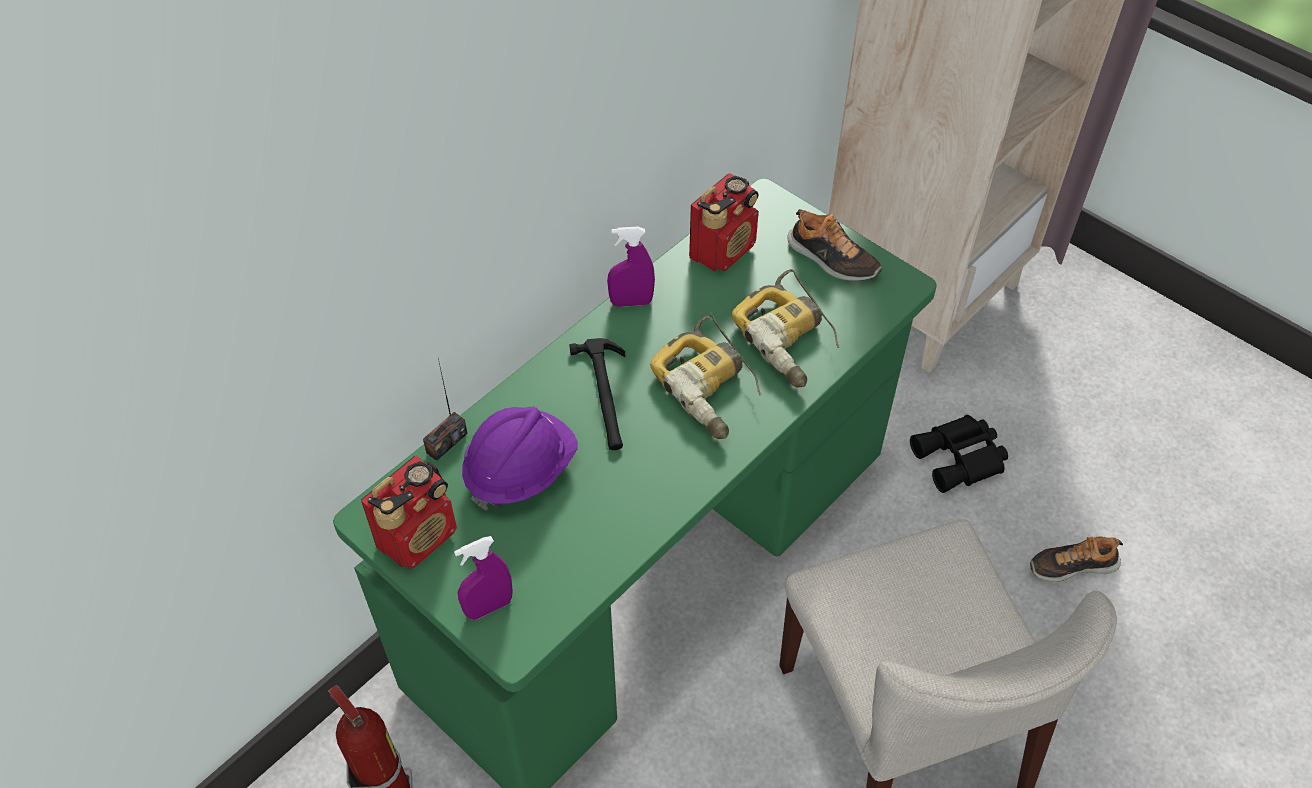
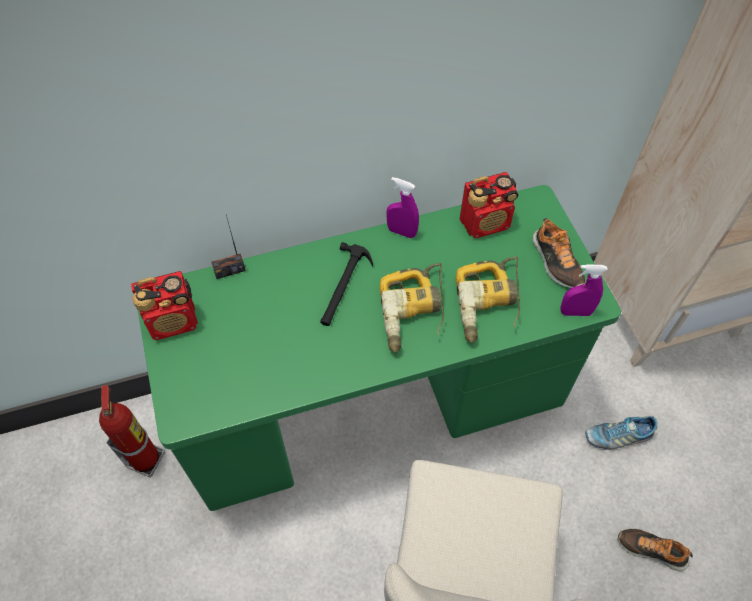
camera: 30 degrees right, 5 degrees up
(489, 607) = (182, 387): purple spray bottle -> purple spray bottle (575, 312)
(520, 471) = (259, 310): purple hard hat -> none
(960, 459) = (617, 436): black binoculars -> shoe

